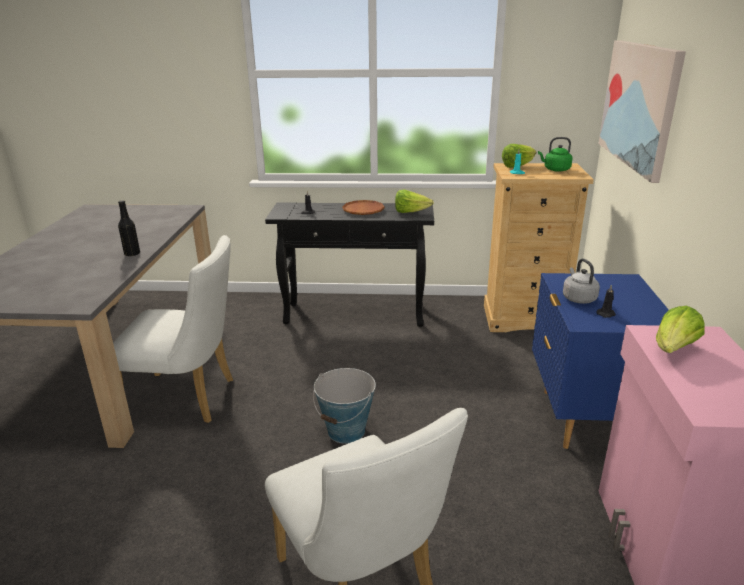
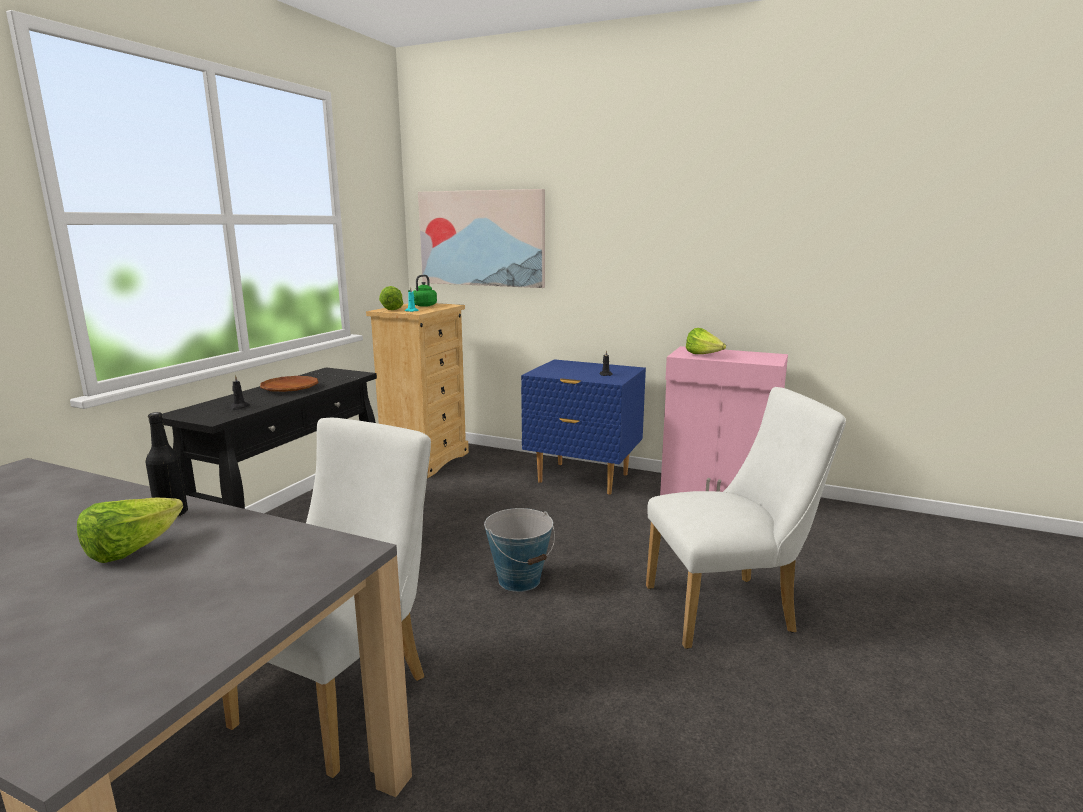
camera: 70 degrees left, 10 degrees down
(410, 212) = (337, 375): lettuce -> lettuce (132, 550)
(578, 298) = (575, 375): grey kettle -> none

